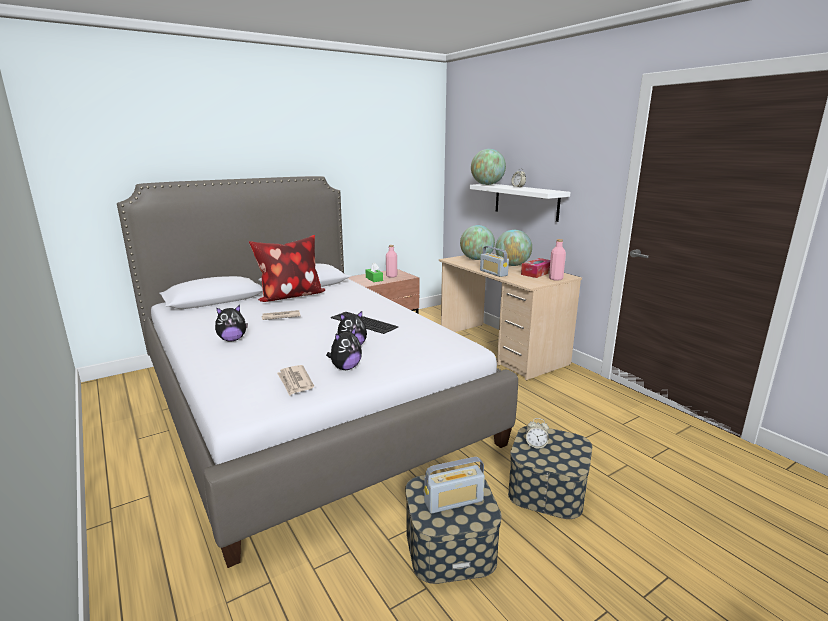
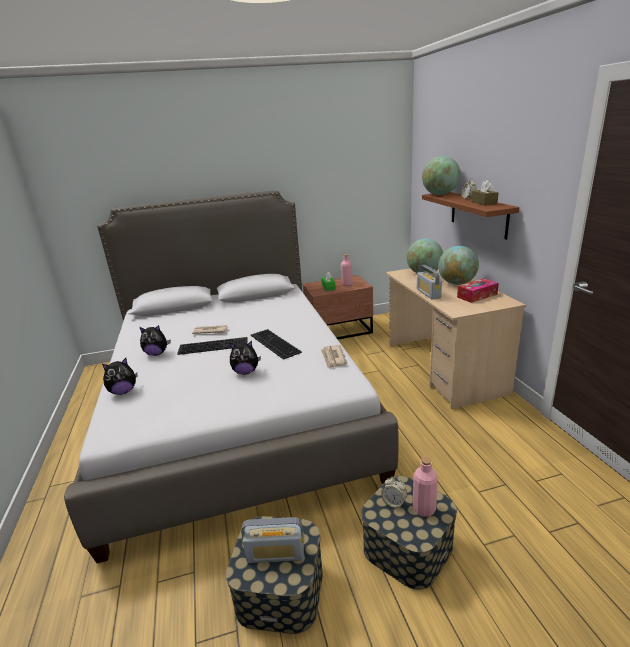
camera: 20 degrees right, 5 degrees up
(290, 297) = (234, 308): pillow -> none
(295, 382) = (169, 409): newspaper -> newspaper (333, 358)
(296, 328) = (214, 345): none -> keyboard
(345, 368) = (223, 397): plush toy -> plush toy (123, 391)
(526, 201) = (478, 214): white shelf -> brown shelf
(536, 189) = (484, 203): none -> brown tissue box
(555, 278) = (492, 305): pink bottle -> pink bottle (424, 509)

